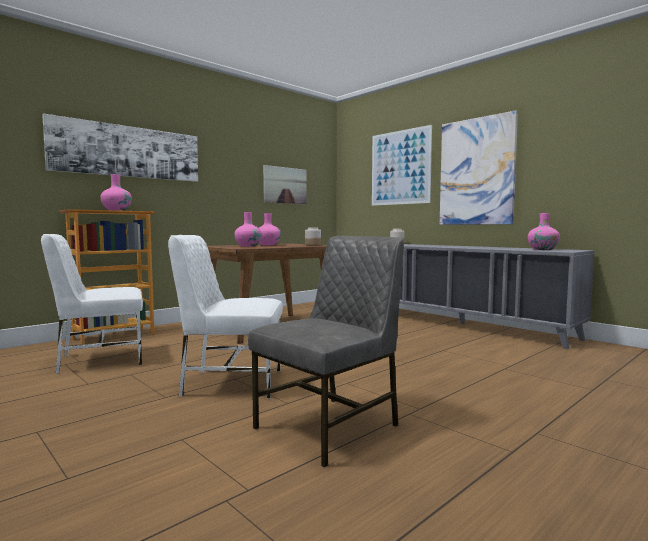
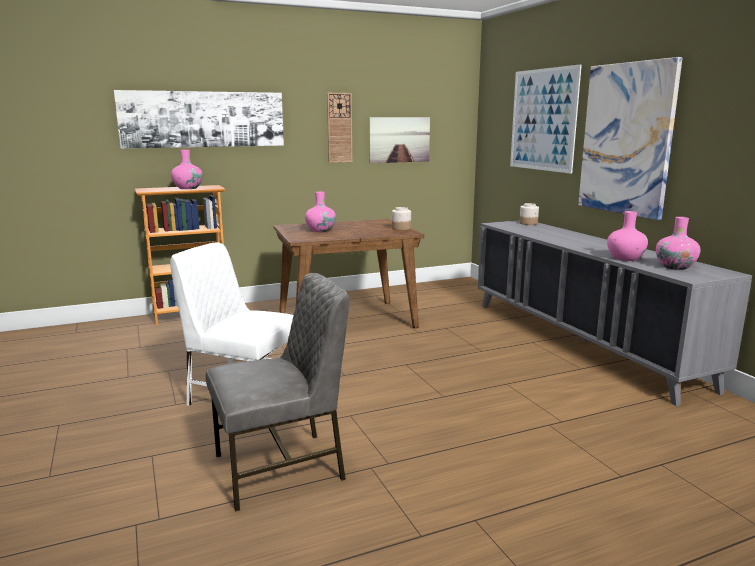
camera: 20 degrees right, 10 degrees up
(100, 360) = (157, 347): white chair -> none
(241, 171) = (339, 128): none -> wall clock
(268, 245) = (350, 226): pink vase -> pink vase (625, 258)

